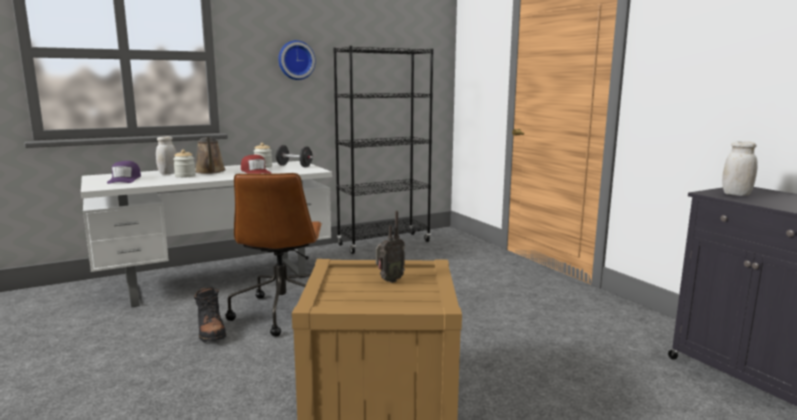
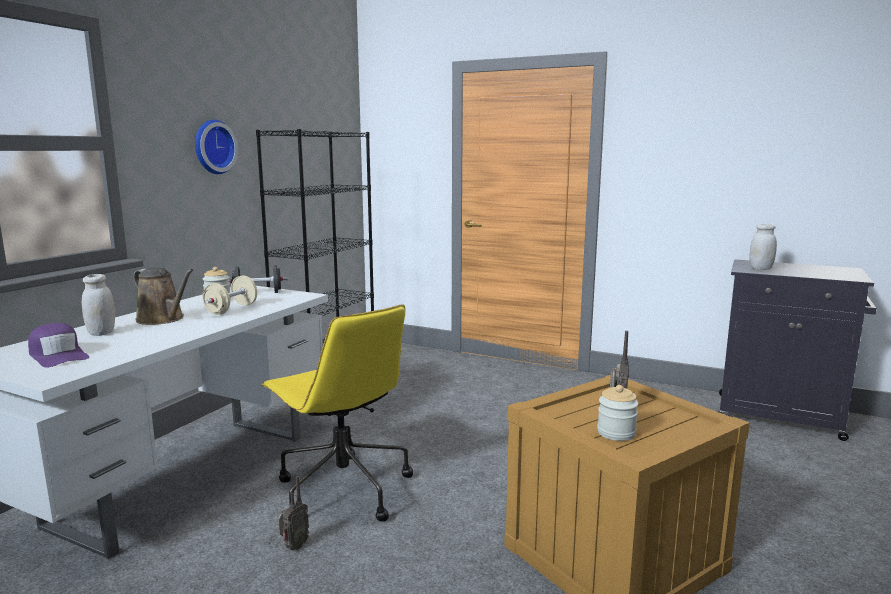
camera: 35 degrees left, 0 degrees up
(185, 176) = (145, 332): jar -> jar (616, 433)
(211, 332) = (293, 547): black boot -> radio
(255, 172) = (231, 309): red cap -> beige dumbbell
(282, 312) = (342, 489): brown office chair -> yellow office chair

